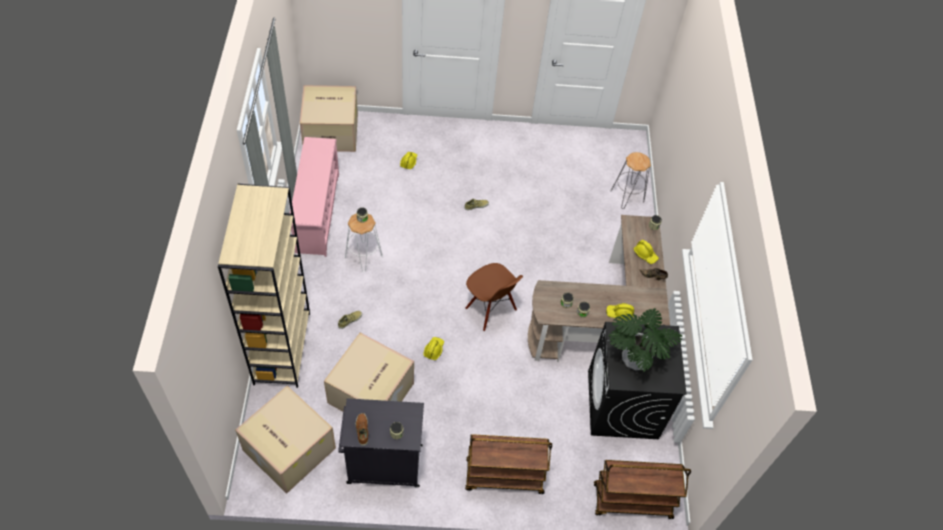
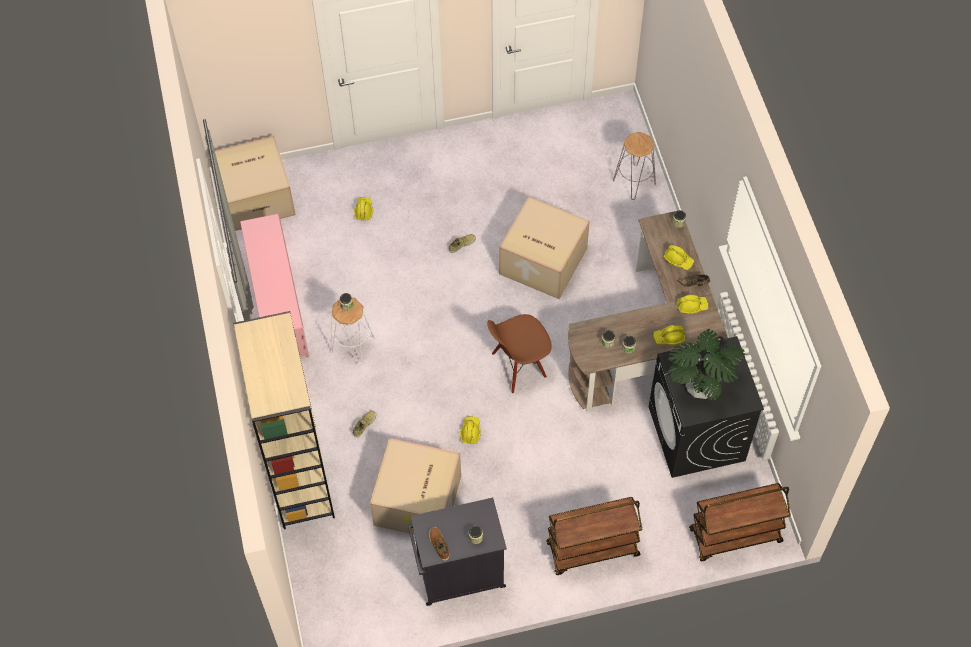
camera: 10 degrees left, 5 degrees up
(287, 449) = (349, 588): cardboard box -> cardboard box (541, 261)
(490, 309) = (518, 366): brown chair -> brown chair turned 120 degrees clockwise
(646, 294) = (692, 306): none -> yellow hard hat

